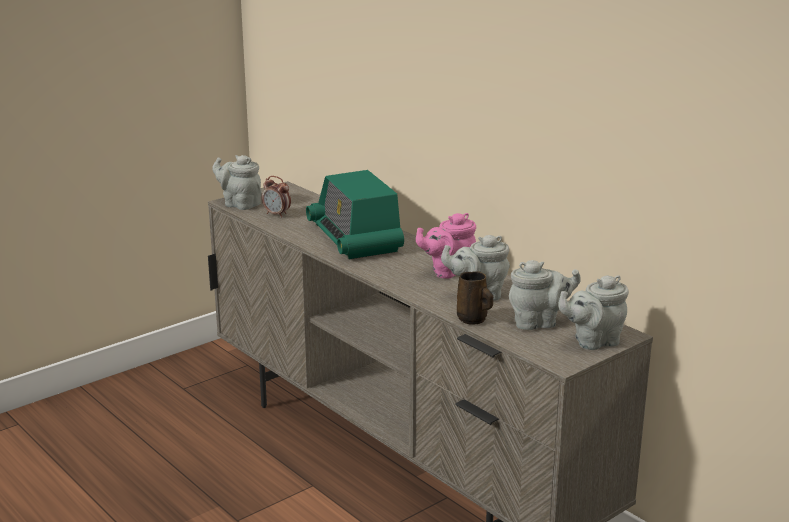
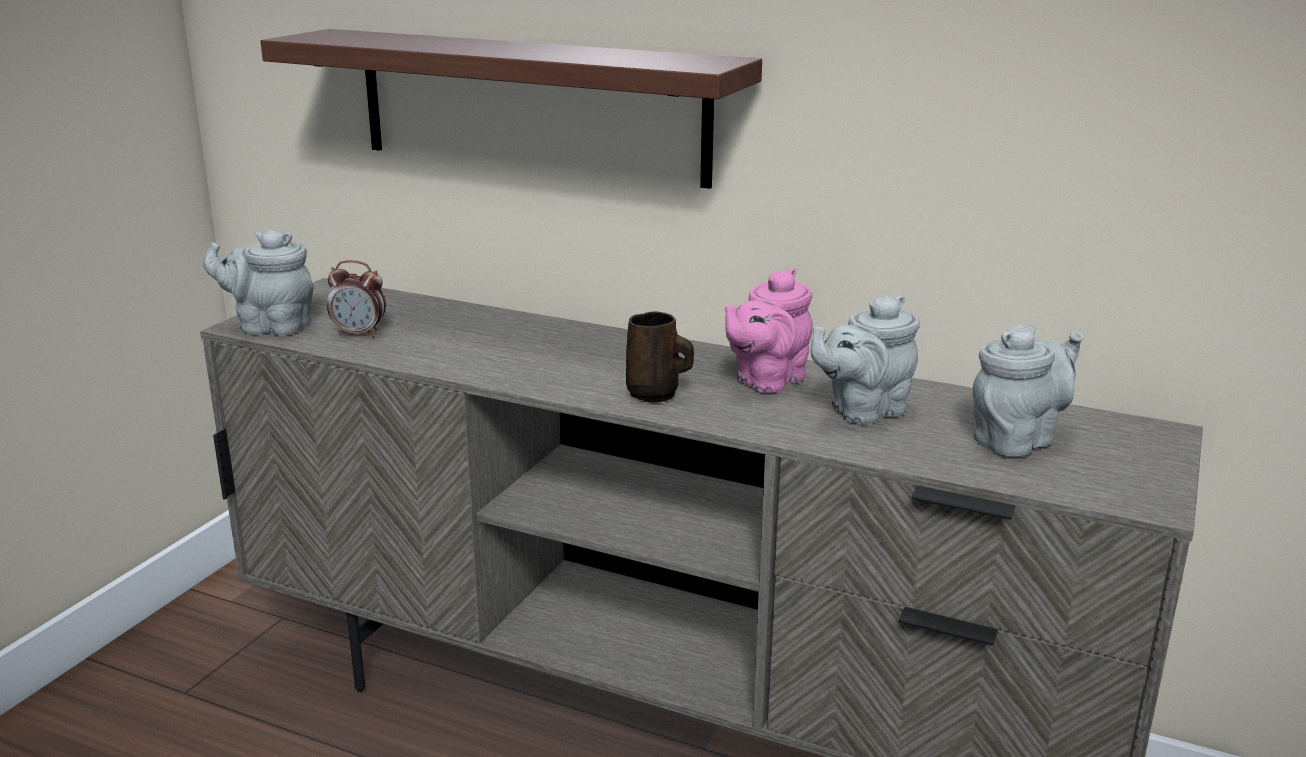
camera: 25 degrees left, 0 degrees up
(355, 238) = (543, 351): radio -> none
(376, 104) = (530, 105): none -> shelf
(473, 320) = (912, 456): brown mug -> brown mug (655, 395)
(593, 341) = (1139, 454): grey teapot -> none

